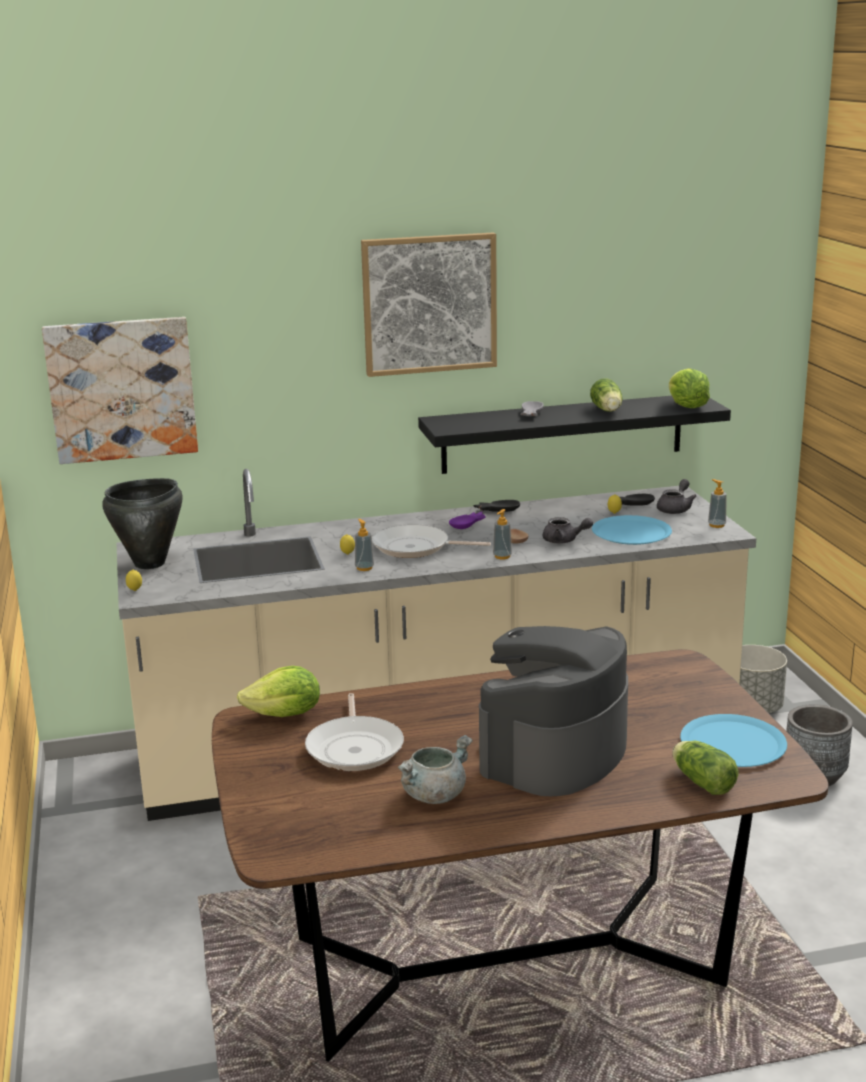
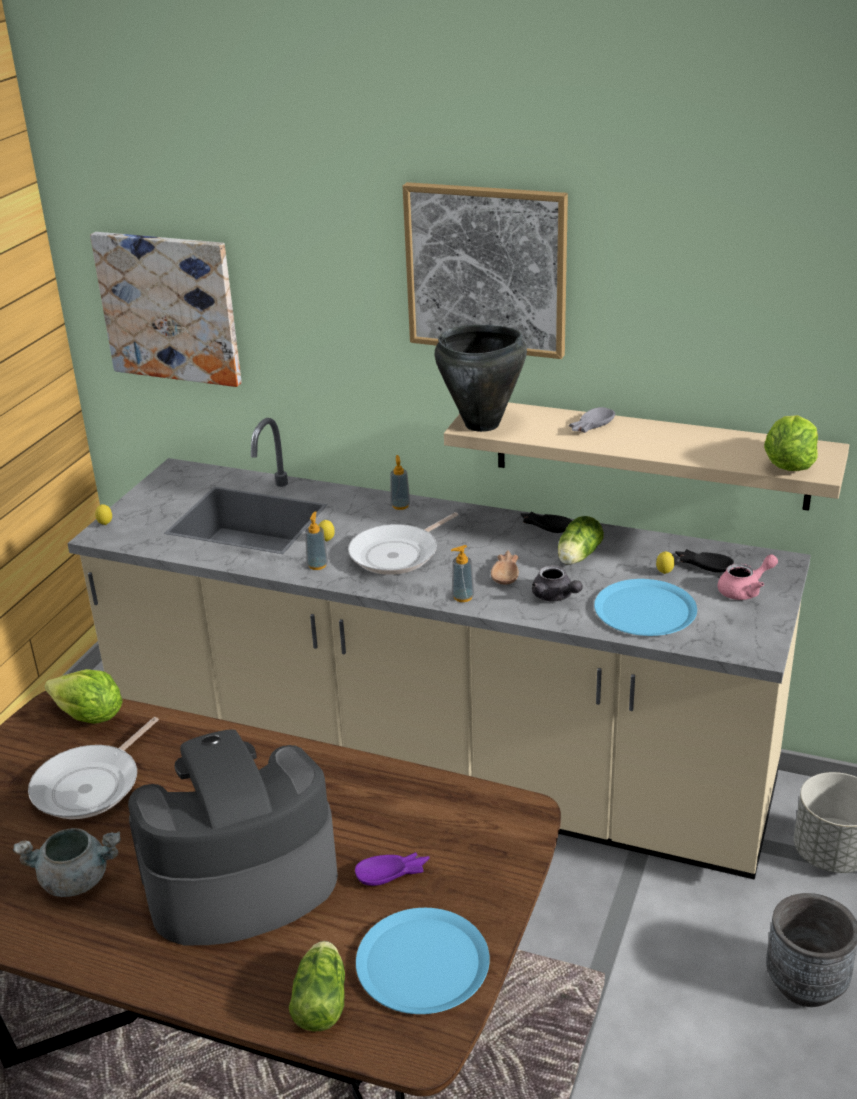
camera: 35 degrees right, 10 degrees up
(150, 564) = (158, 494): black cooking pot -> black cooking pot (482, 424)
(416, 548) = (398, 554): frying pan -> frying pan turned 90 degrees counterclockwise
(469, 524) = (491, 538): purple bowl -> purple bowl (393, 874)
(562, 433) = (649, 453): black shelf -> beige shelf
(607, 410) = (684, 444): lettuce -> lettuce (577, 557)
(675, 509) = (745, 590): grey teapot -> pink teapot
(716, 525) = (760, 634): soap dispenser -> soap dispenser (400, 505)

